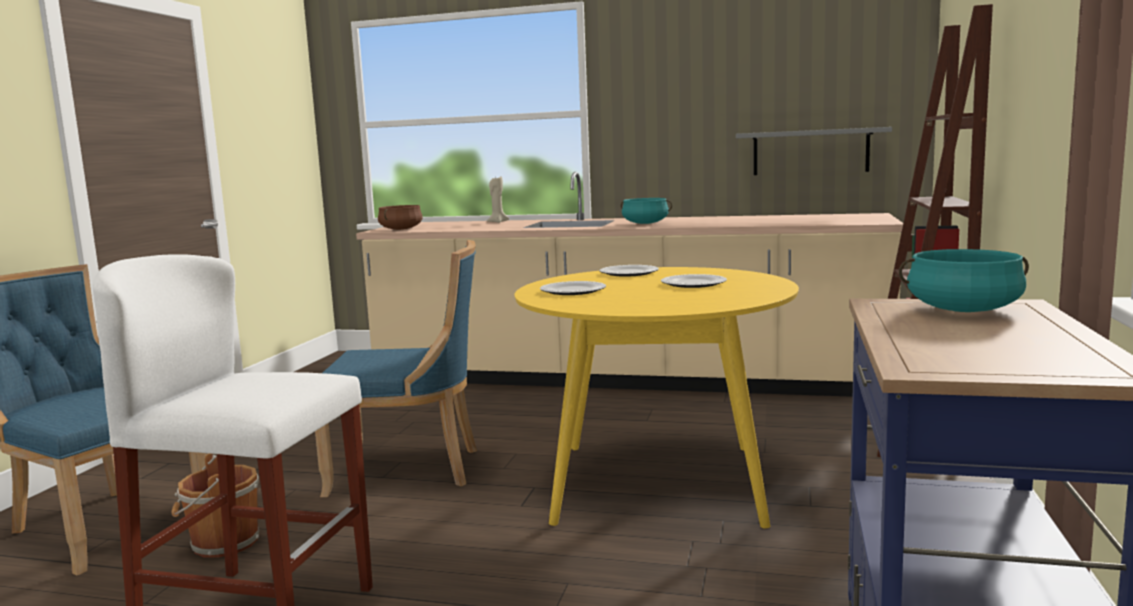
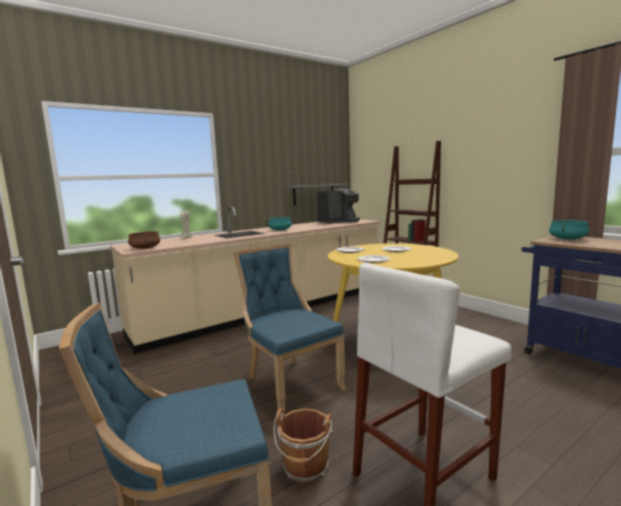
camera: 50 degrees left, 0 degrees up
(411, 470) = (290, 383): blue chair -> blue chair turned 75 degrees counterclockwise
(821, 218) = (339, 222): none -> coffee machine

